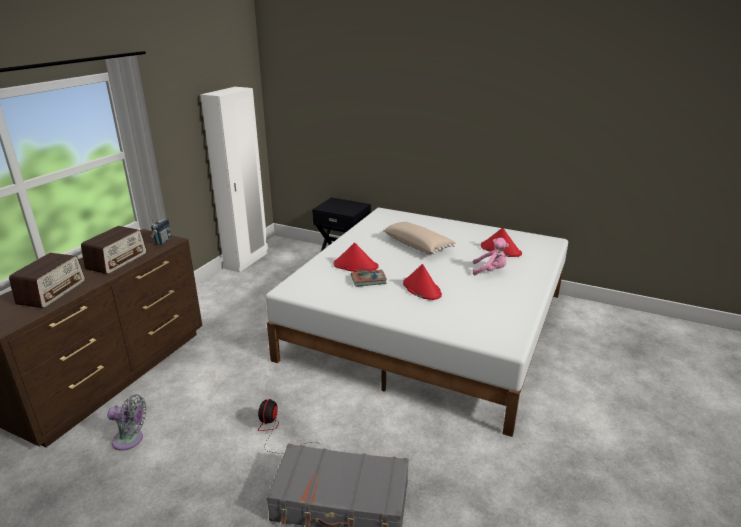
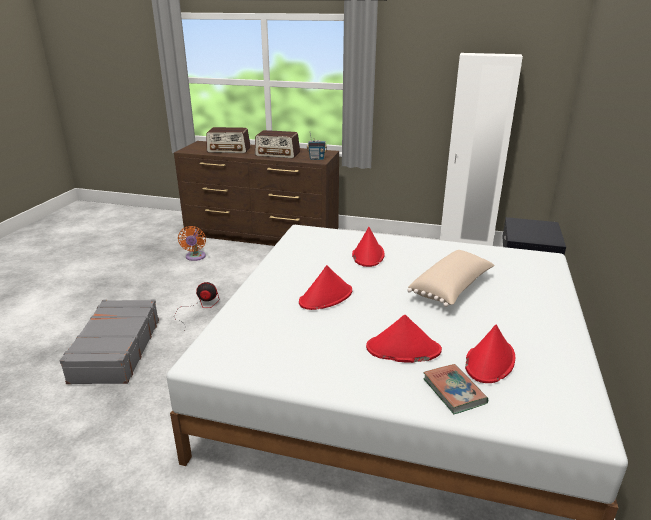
camera: 80 degrees right, 0 degrees up
(131, 440) = (195, 257): grey fan -> orange fan
(368, 280) = (336, 265): book -> book (454, 391)
(490, 271) = (403, 349): pink plush toy -> red hat

